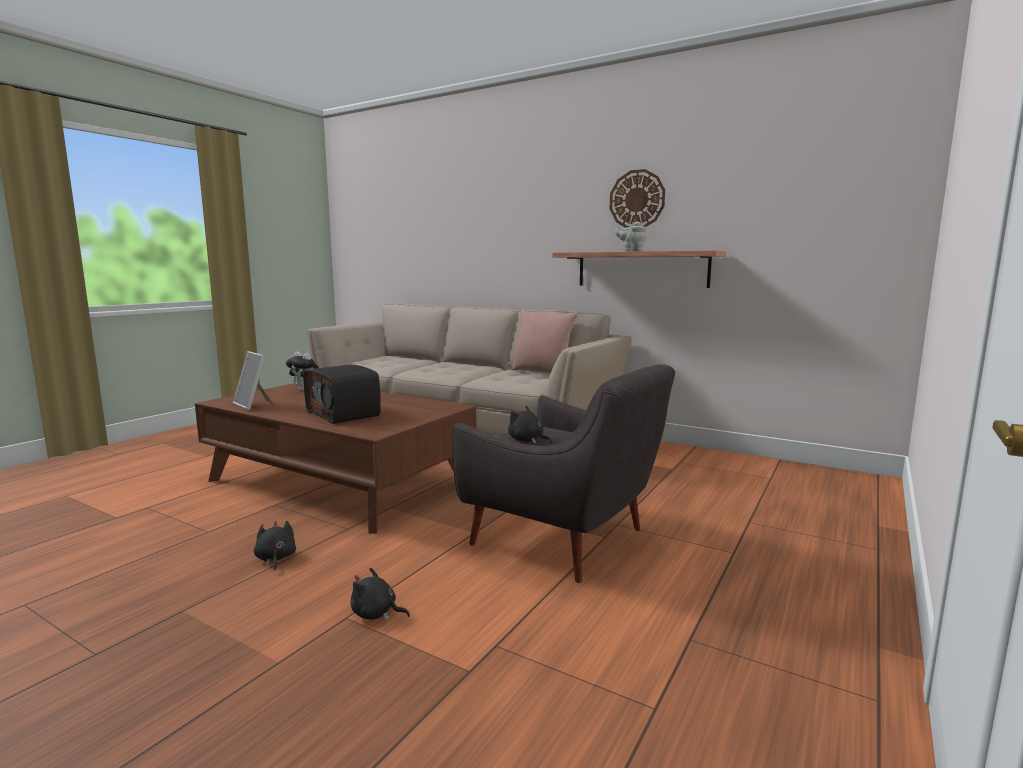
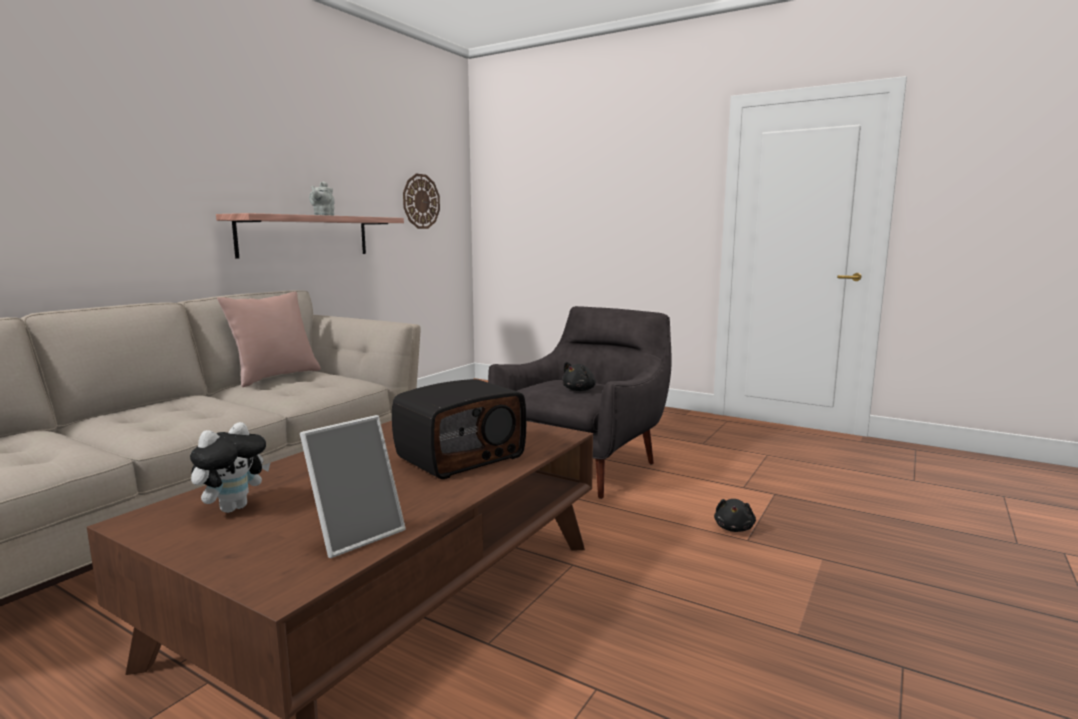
camera: 90 degrees left, 0 degrees up
(275, 558) = (662, 599): black plush toy -> none
(637, 199) = (291, 154): wall clock -> wall clock (421, 201)

